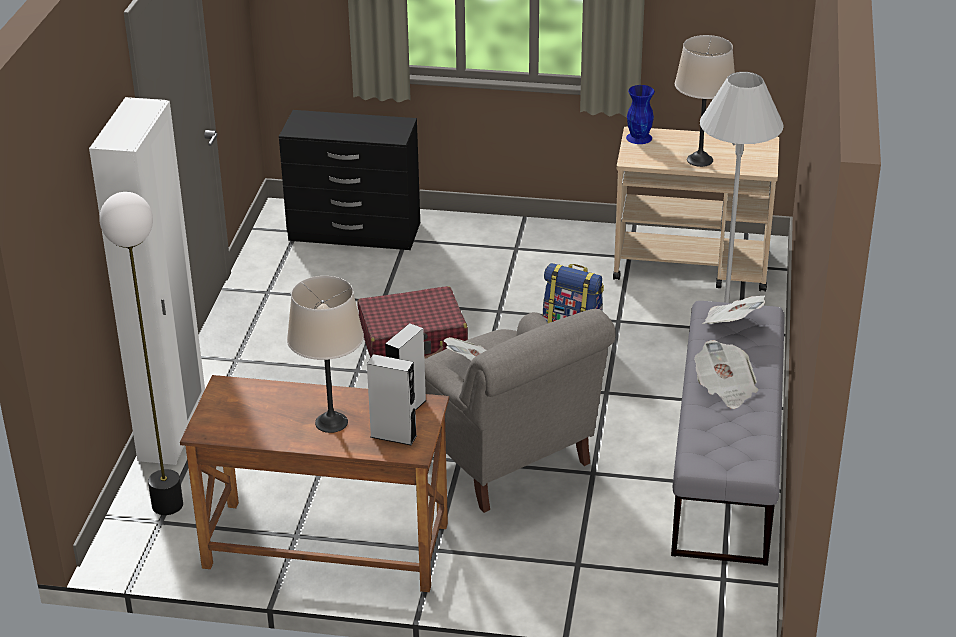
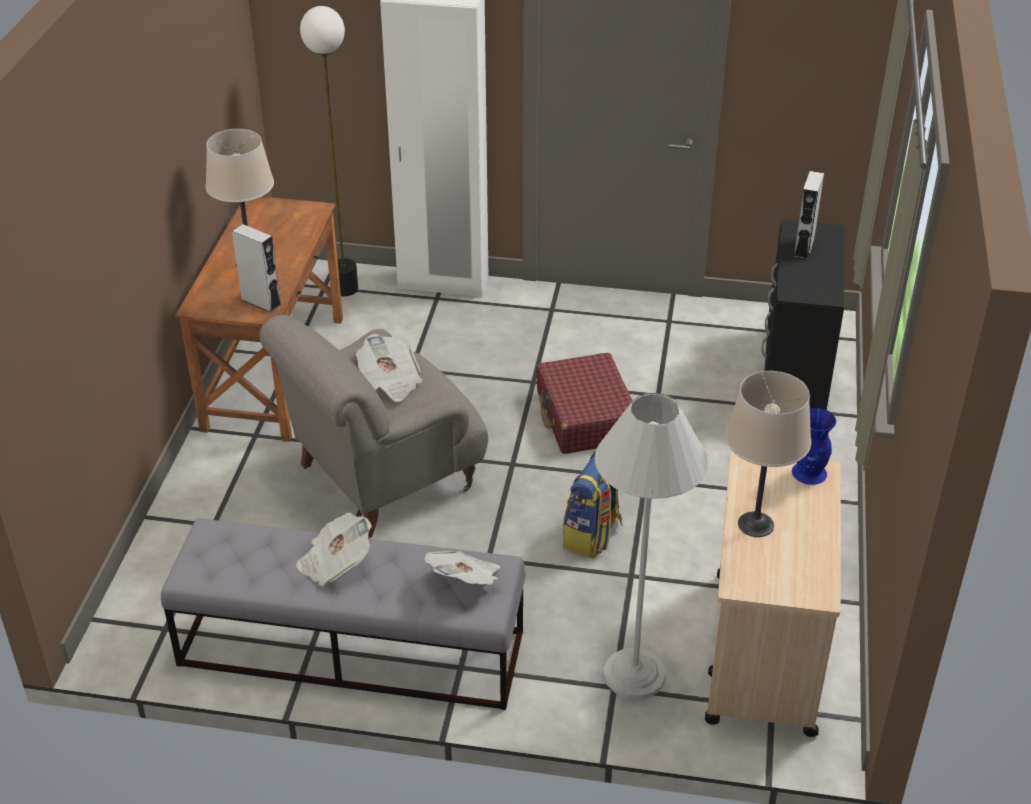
camera: 90 degrees right, 5 degrees up
(393, 436) = (222, 295): grey speaker -> grey speaker (804, 247)

